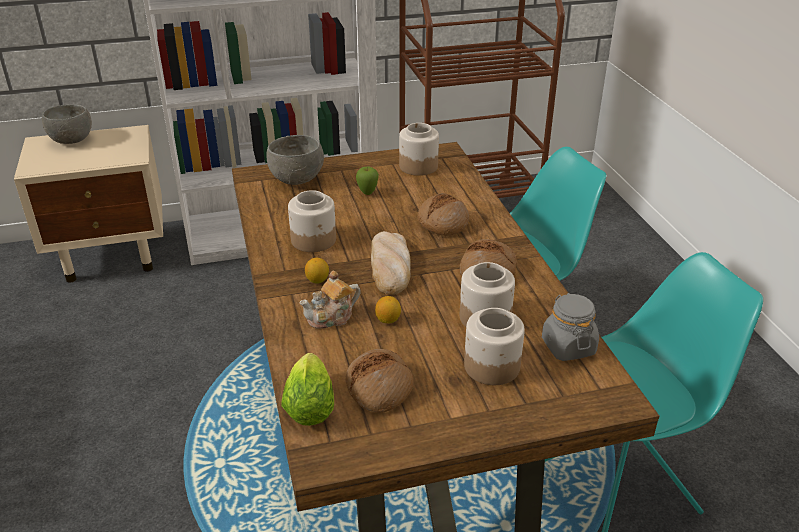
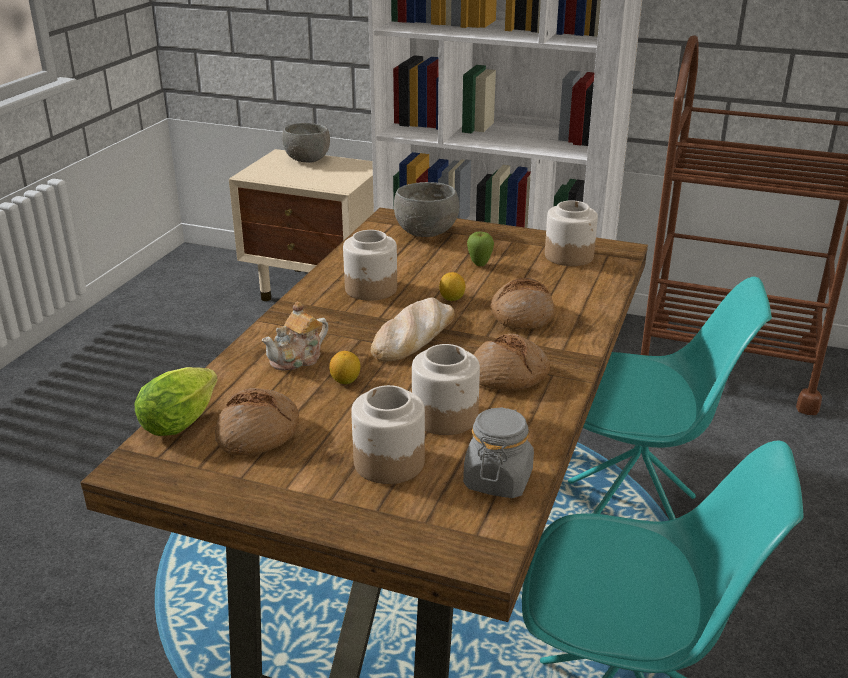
camera: 35 degrees right, 5 degrees down
(317, 280) = (328, 323): lemon -> lemon (452, 299)
(331, 317) = (298, 359): teapot -> teapot turned 45 degrees counterclockwise

